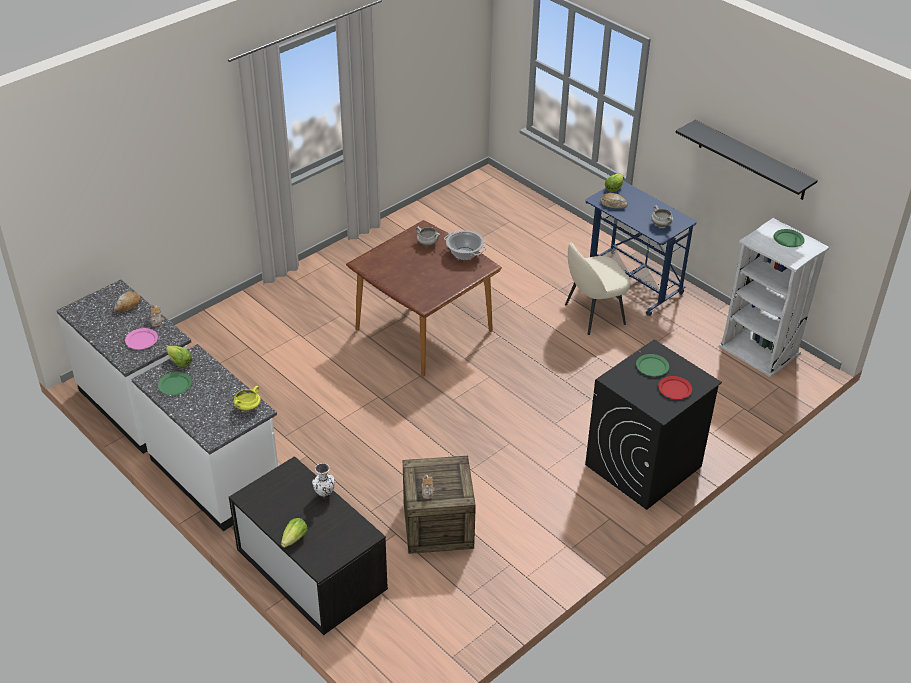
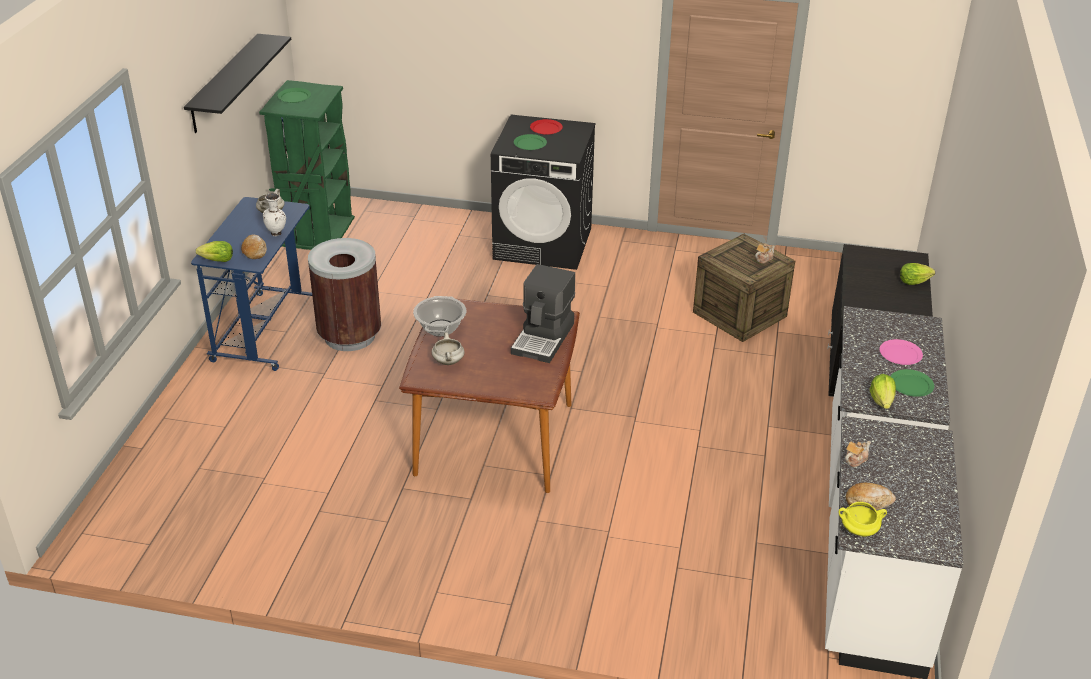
camera: 125 degrees left, 5 degrees down
(142, 340) = (896, 450): pink plate -> pink plate (900, 354)
(248, 407) = (865, 323): yellow cooking pot -> yellow cooking pot (858, 531)
(324, 496) = (854, 288): white vase -> white vase (277, 234)
(410, 287) = (544, 338): none -> coffee machine
(593, 314) = (350, 336): beige chair -> brown trash can
(760, 350) = (317, 231): white bookcase -> green bookcase

